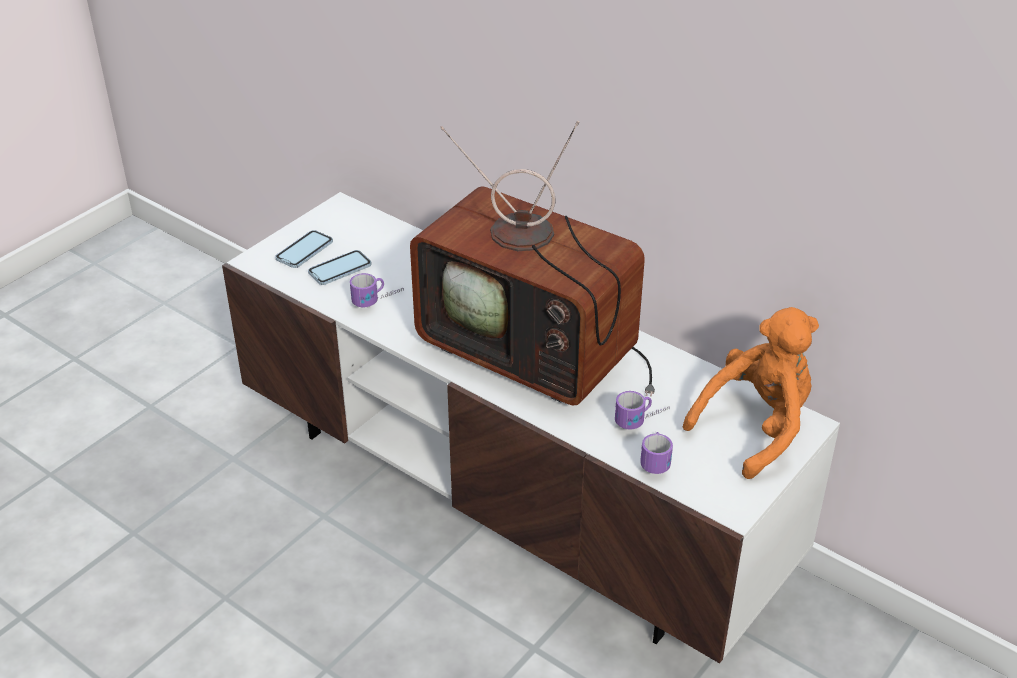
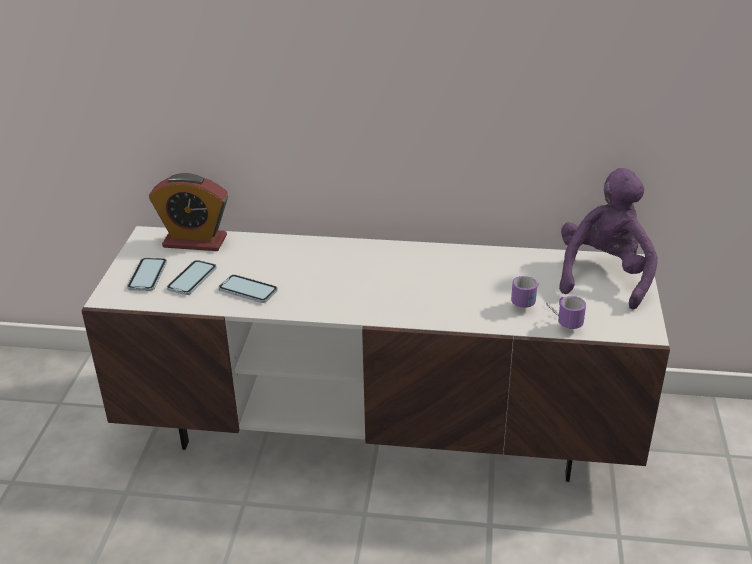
camera: 30 degrees left, 5 degrees down
(377, 228) = (195, 241): none -> alarm clock
(379, 301) = (248, 290): mug -> phone
(536, 351) = (405, 282): television -> none
(756, 427) = (604, 276): orange plush toy -> purple plush toy

